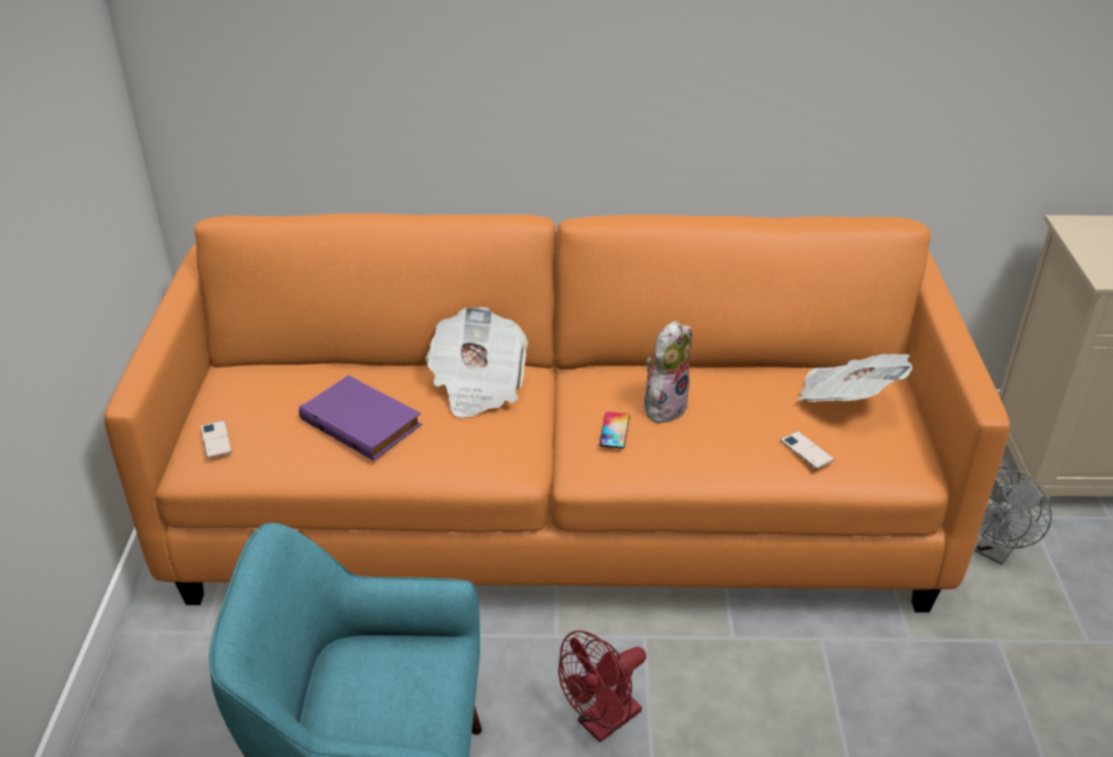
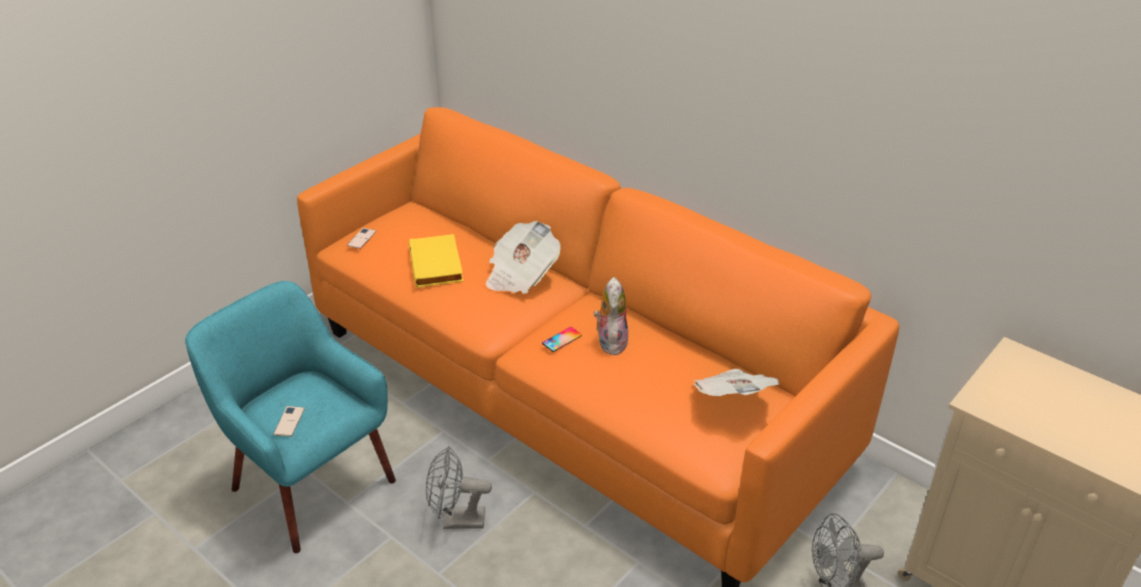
camera: 40 degrees right, 0 degrees up
(363, 421) = (437, 264): purple book -> yellow book
(602, 723) = (456, 520): red fan -> grey fan
(664, 406) = (610, 341): plush toy -> plush toy turned 75 degrees counterclockwise
(806, 450) = (659, 413): phone -> phone (289, 421)

